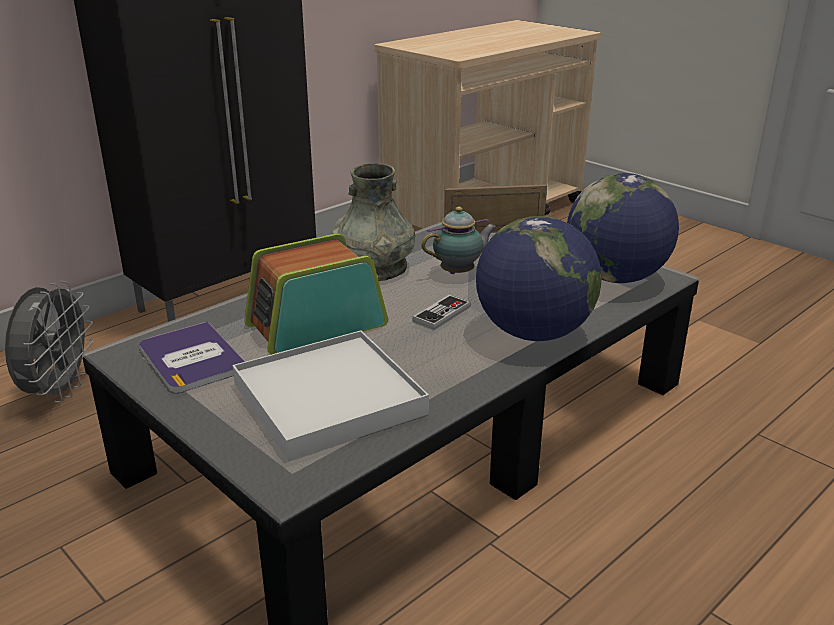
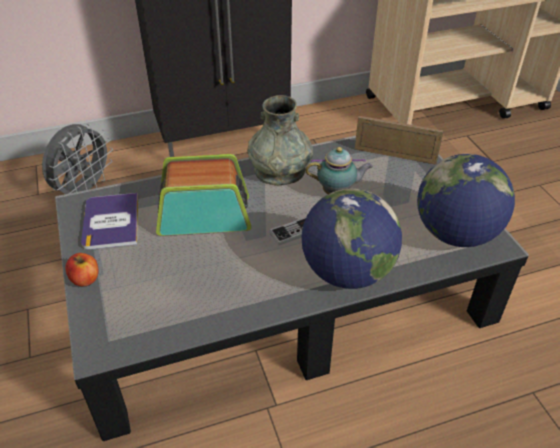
camera: 25 degrees right, 15 degrees up
(205, 421) = (85, 279): none -> apple
(328, 399) = (167, 287): white tray -> none

